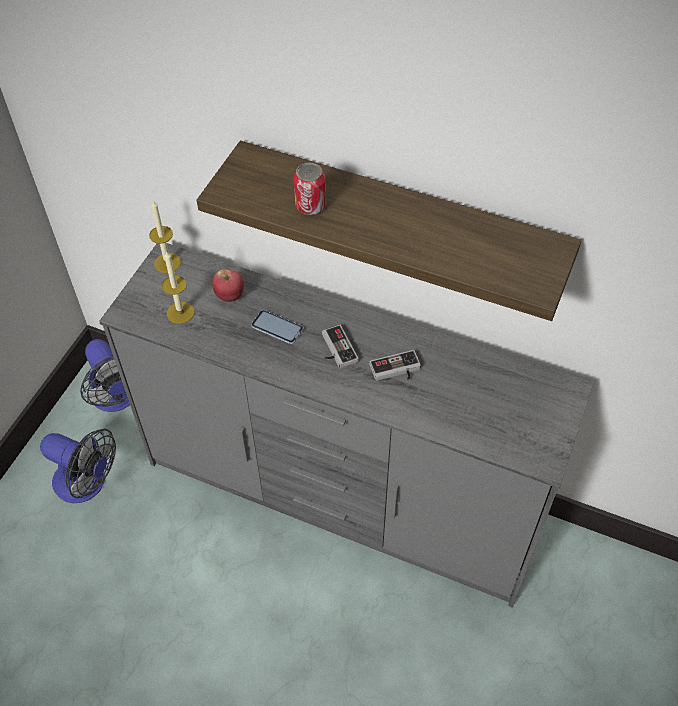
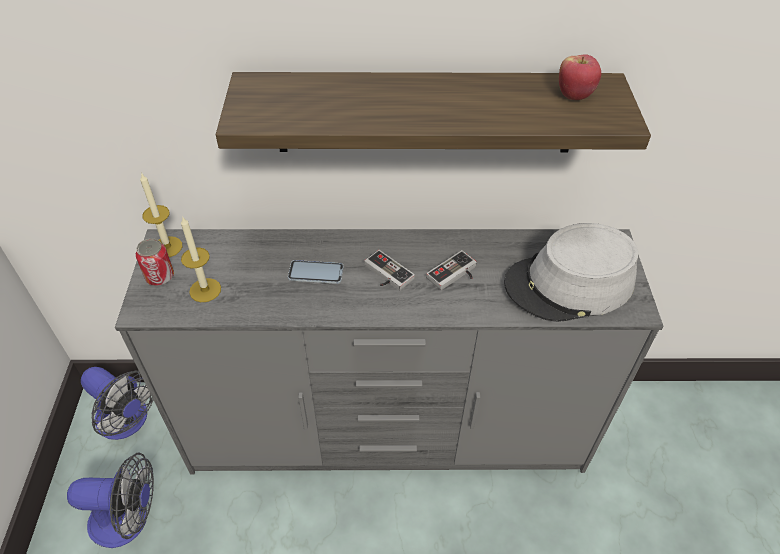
camera: 25 degrees left, 5 degrees down
(230, 296) = (251, 258): apple -> apple (574, 95)
(310, 206) = (347, 109): can -> can (160, 276)
(496, 416) = (569, 284): none -> grey hat

